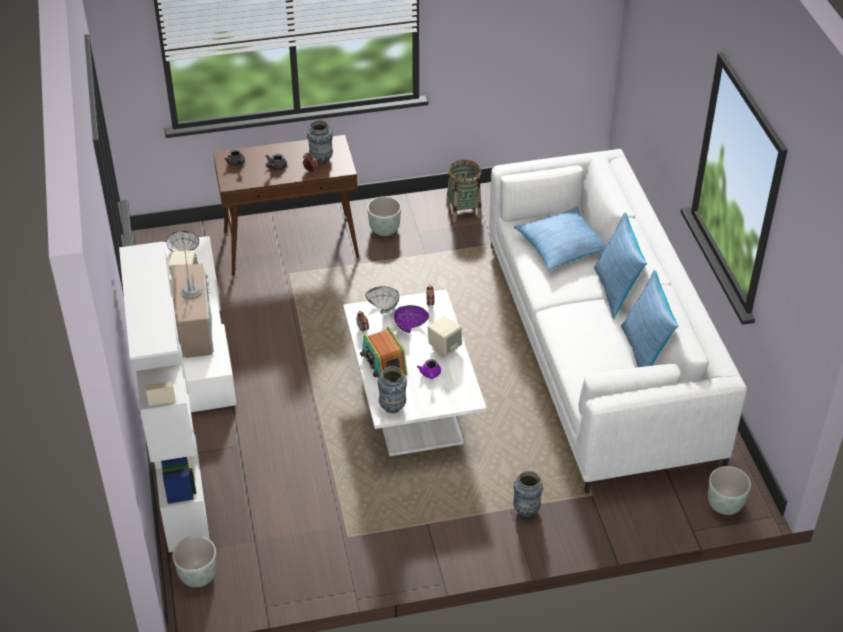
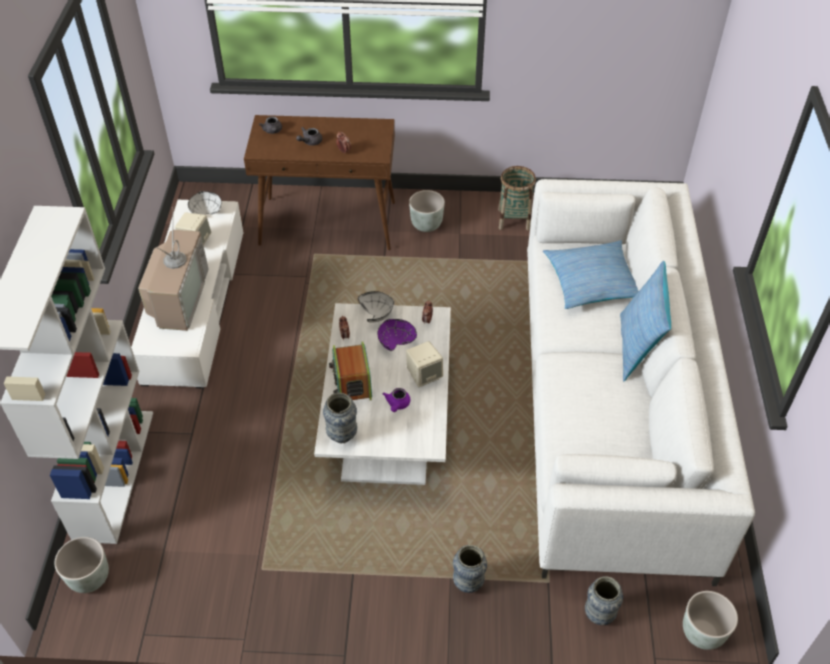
camera: 15 degrees right, 5 degrees up
(321, 159) = (359, 141): vase -> vase (599, 614)
(645, 352) = (648, 430): pillow -> none

